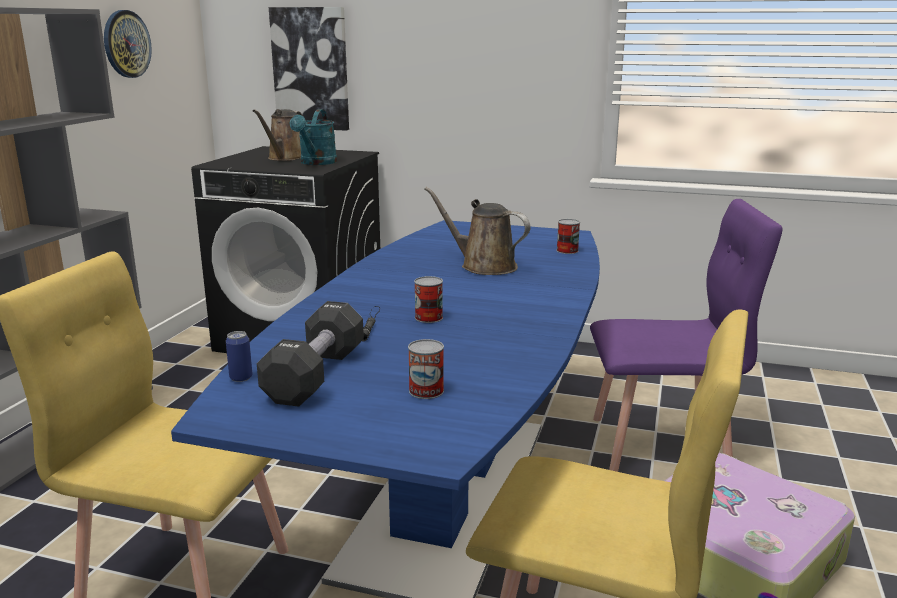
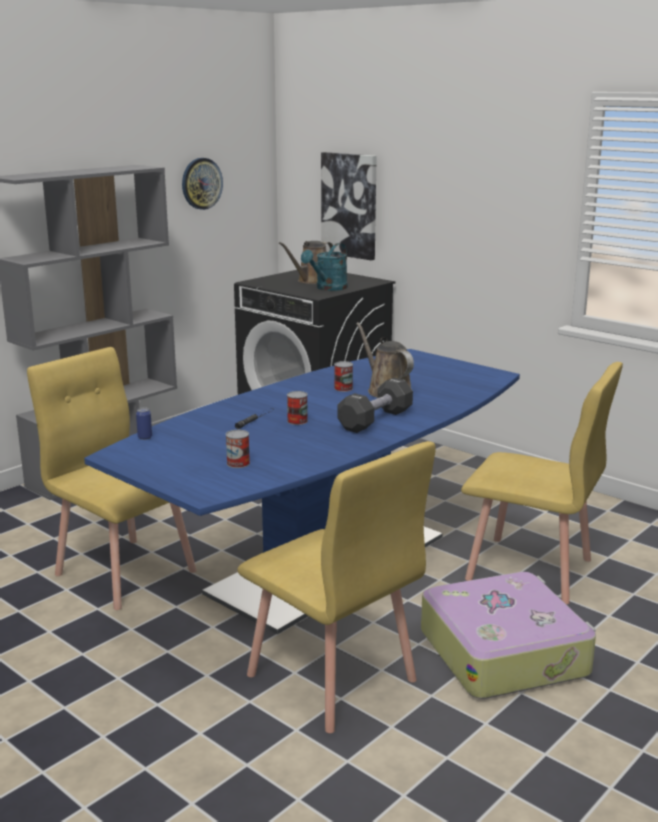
camera: 25 degrees right, 0 degrees up
(315, 375) = (186, 443): black dumbbell -> black dumbbell (375, 420)
(567, 251) = (471, 388): can -> can (343, 388)
(660, 446) = (530, 570): purple chair -> yellow chair

